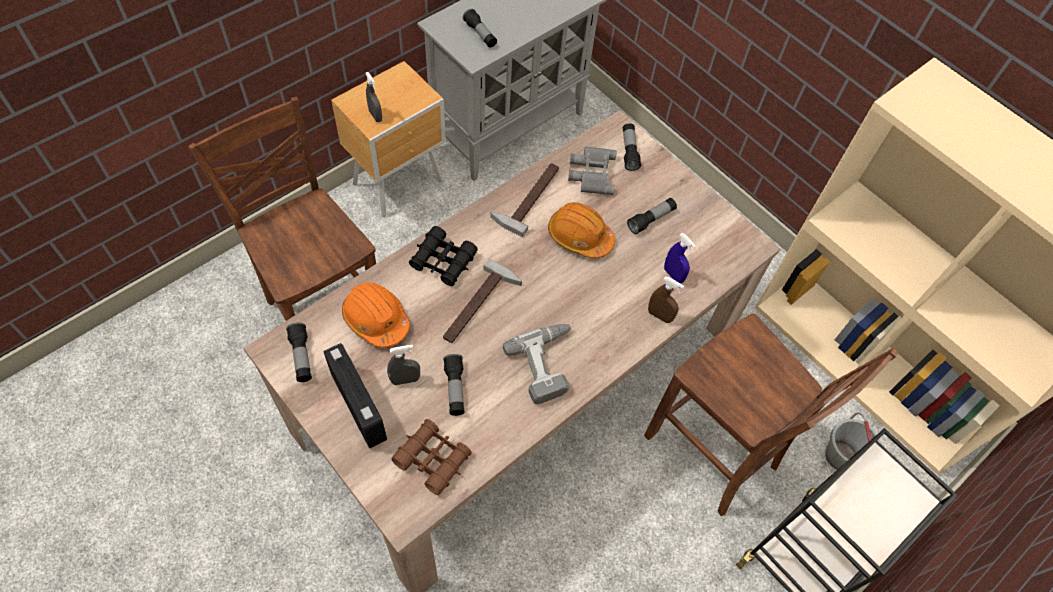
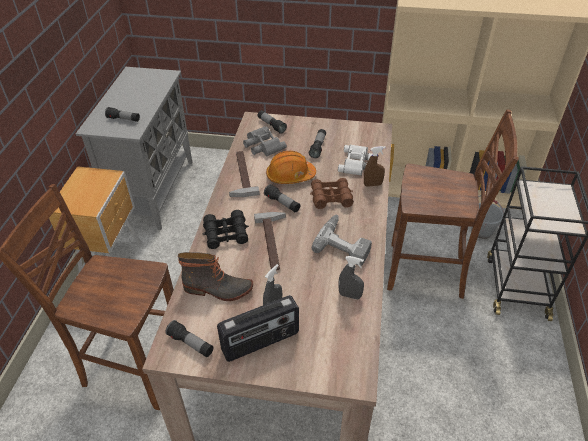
camera: 35 degrees left, 15 degrees down
(359, 406) = (261, 342): radio -> radio turned 135 degrees clockwise
(375, 116) = (87, 202): grey spray bottle -> grey spray bottle (350, 295)
(376, 319) = (218, 290): orange hard hat -> boot
(432, 459) = (337, 336): brown binoculars -> brown binoculars (331, 197)
(455, 389) = (308, 291): flashlight -> flashlight (282, 203)
(673, 275) = (357, 163): blue spray bottle -> white binoculars

